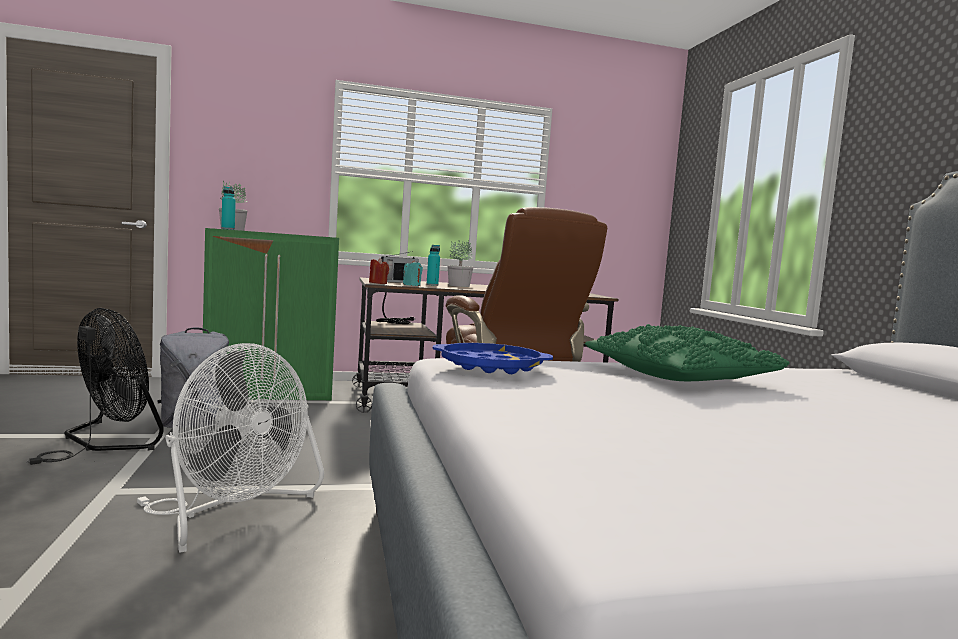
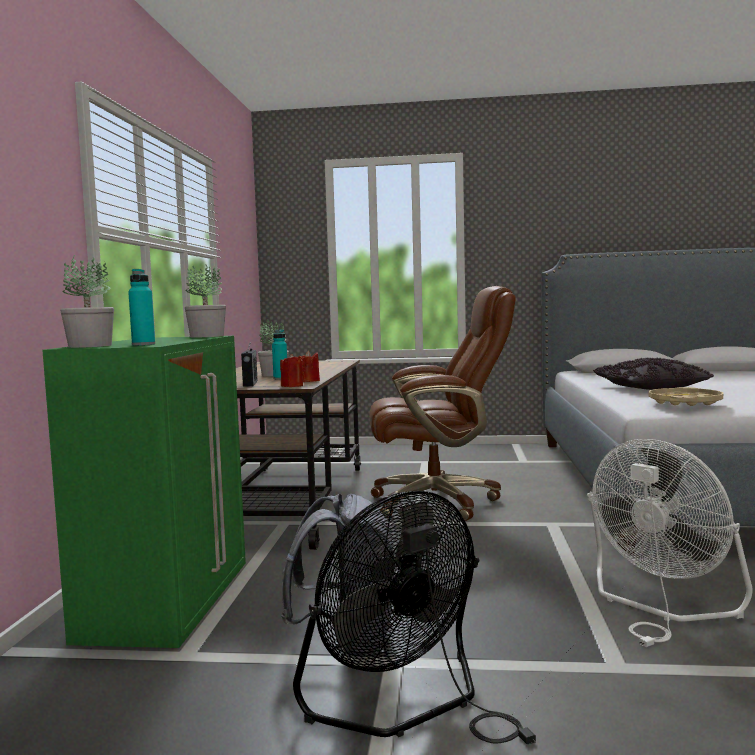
camera: 70 degrees left, 0 degrees up
(325, 236) = (206, 336): none -> potted plant
(412, 285) = (309, 381): turquoise candle -> red candle
(491, 366) = (685, 402): blue tray -> beige tray
(680, 376) = (650, 388): green pillow -> black pillow

